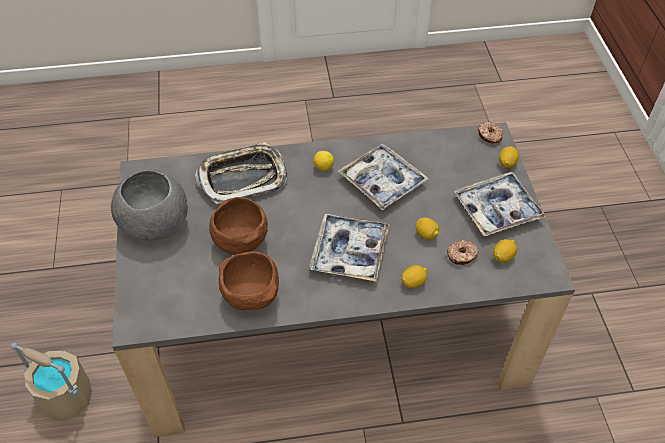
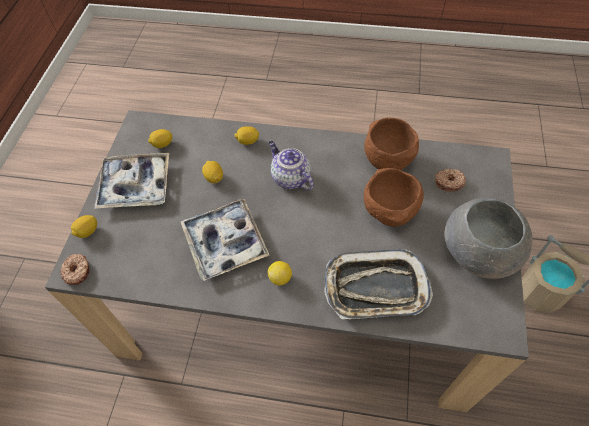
camera: 160 degrees left, 5 degrees up
(349, 252) = (290, 178): tray -> teapot
(462, 255) = (195, 153): donut -> donut (449, 182)

